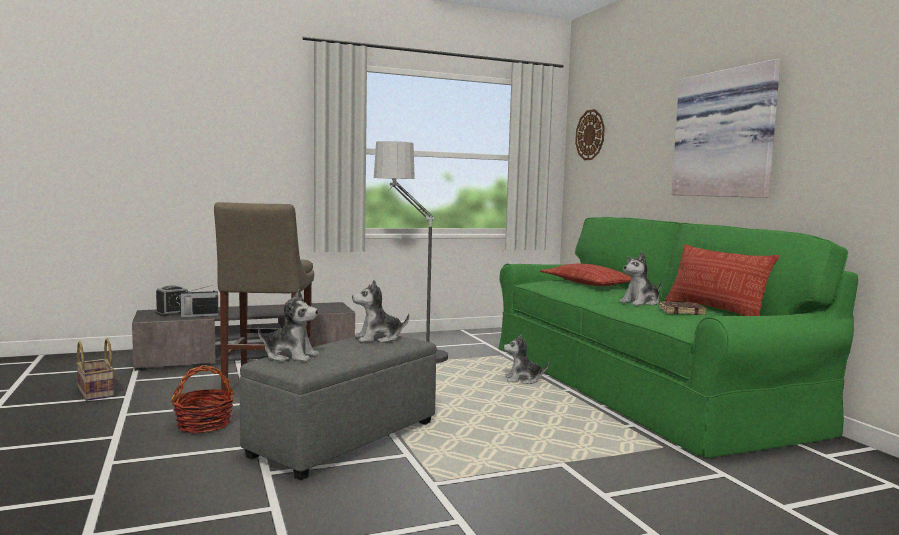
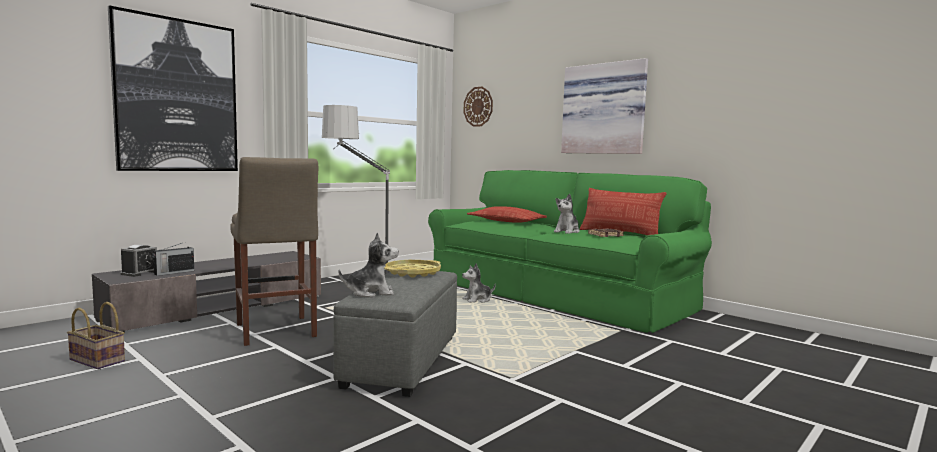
camera: 25 degrees left, 0 degrees up
(204, 424) = (260, 370): basket -> none
(228, 138) = (177, 96): none -> picture
(378, 338) = (413, 273): plush toy -> yellow tray

